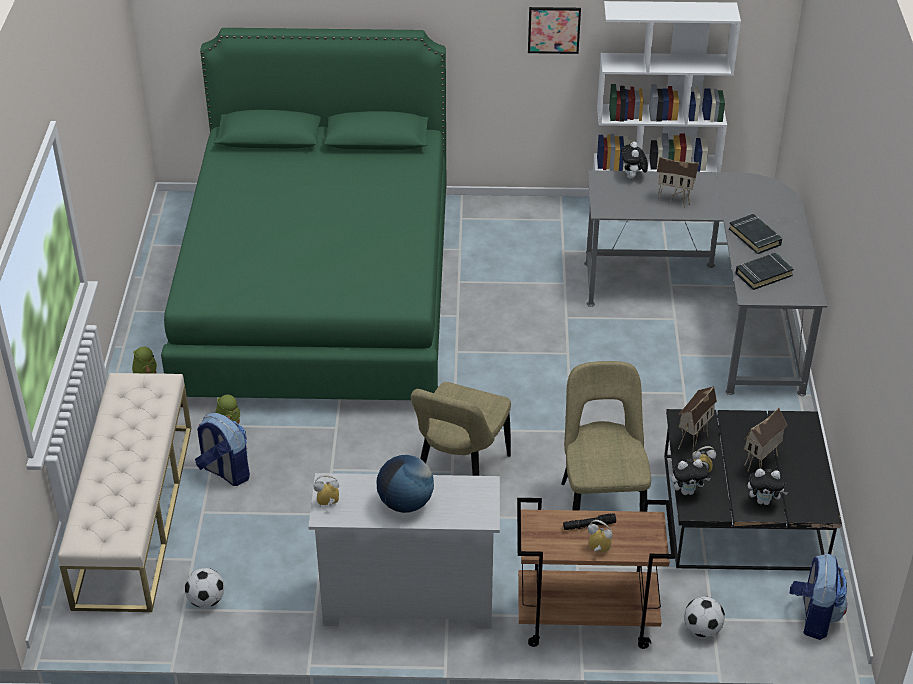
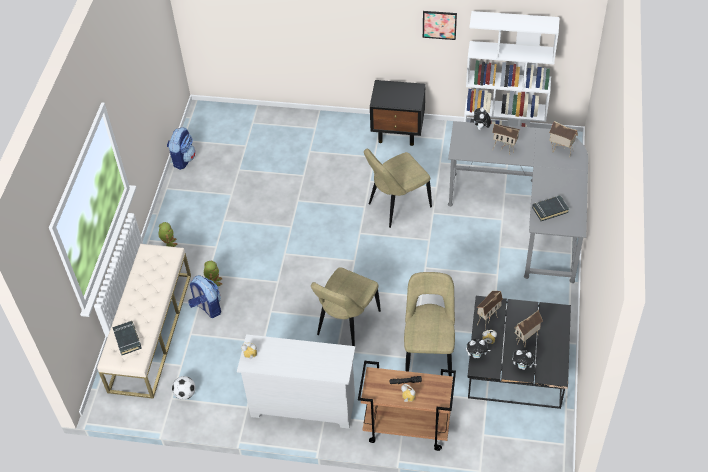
camera: 10 degrees right, 10 degrees up
(319, 295) = (280, 185): green bed -> none
(405, 503) = (296, 360): globe -> none
(491, 215) = (398, 132): none -> black nightstand
(508, 312) = (397, 206): none -> beige chair
(702, 629) = (475, 441): football -> none
(755, 237) = (551, 180): black book -> black book (127, 339)
(759, 199) = (560, 151): none -> toy house
(814, 616) = (545, 439): backpack -> backpack (183, 159)

